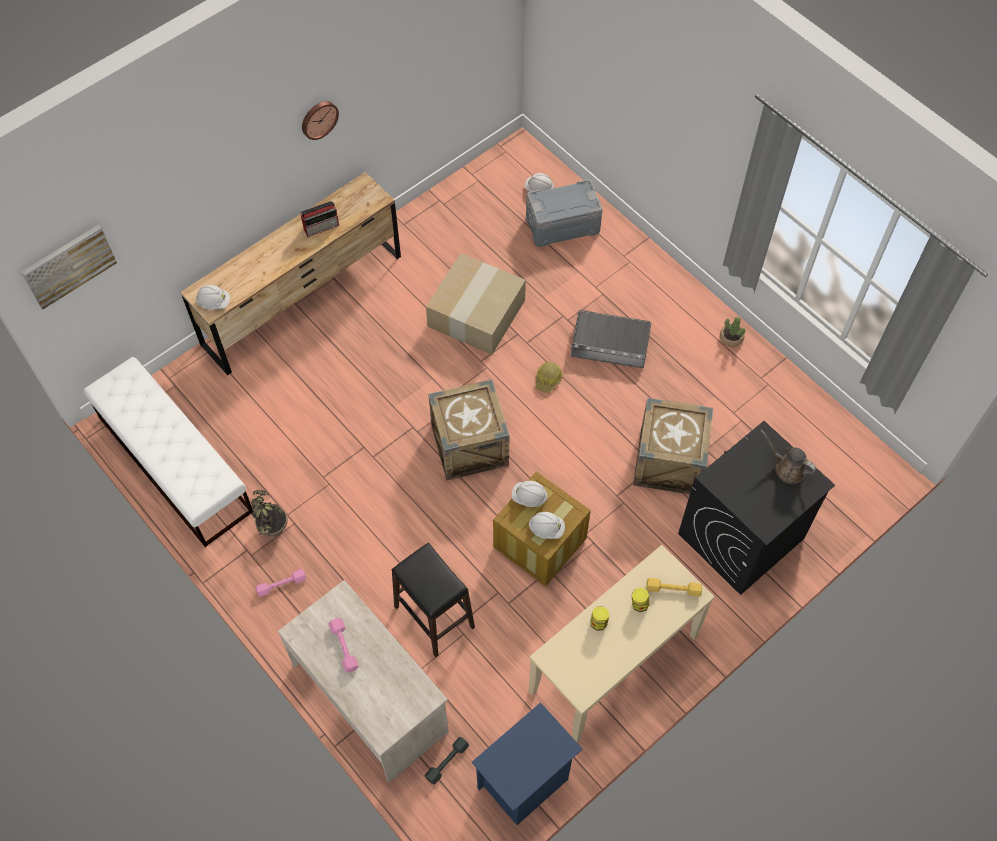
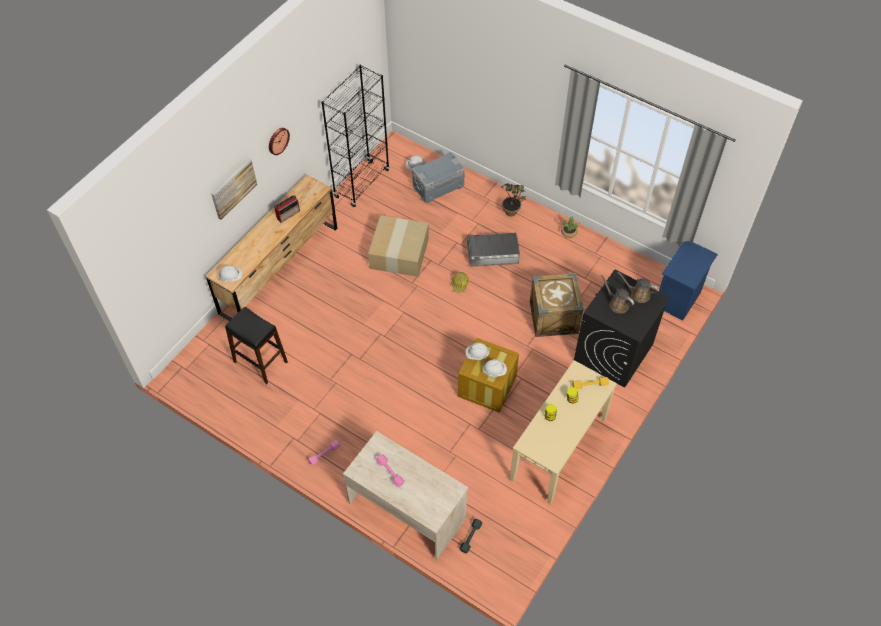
camera: 15 degrees left, 5 degrees down
(68, 265) = (141, 265): picture -> picture (233, 188)
(174, 464) = (225, 394): white bench -> none
(274, 535) = (309, 423): potted plant -> potted plant (512, 215)
(434, 617) = (433, 449): black stool -> black stool (261, 362)
(455, 198) = (362, 183): none -> black bookcase
(469, 445) = (421, 336): crate -> none
(525, 783) = (525, 537): blue nightstand -> blue nightstand (678, 300)
(750, 476) = (617, 304): none -> brown watering can

